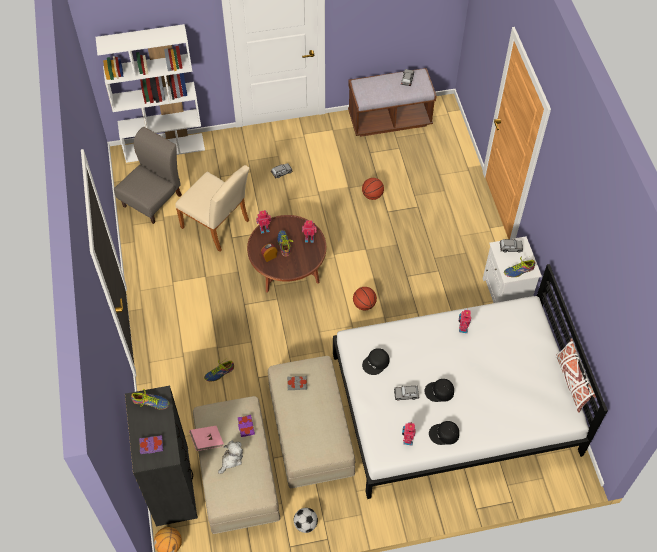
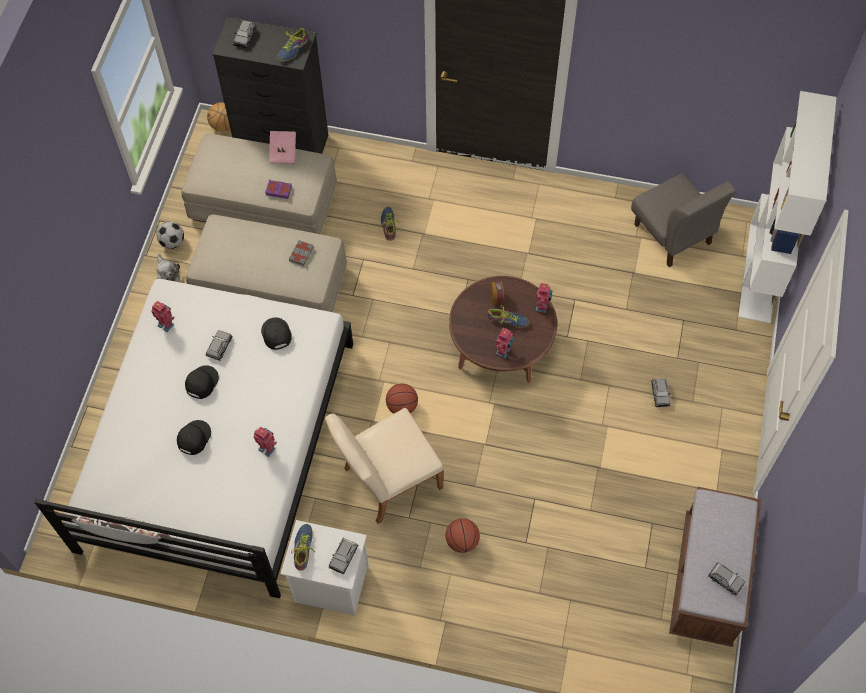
camera: 115 degrees right, 5 degrees up
(151, 446) = (245, 37): purple book -> grey toy car
(218, 226) = (599, 291): beige chair -> beige chair (387, 481)
(231, 459) = (250, 166): plush toy -> plush toy (167, 272)
(372, 195) = (571, 491): basketball -> basketball (462, 541)
(444, 434) = (150, 363): black cap -> black cap (193, 437)

